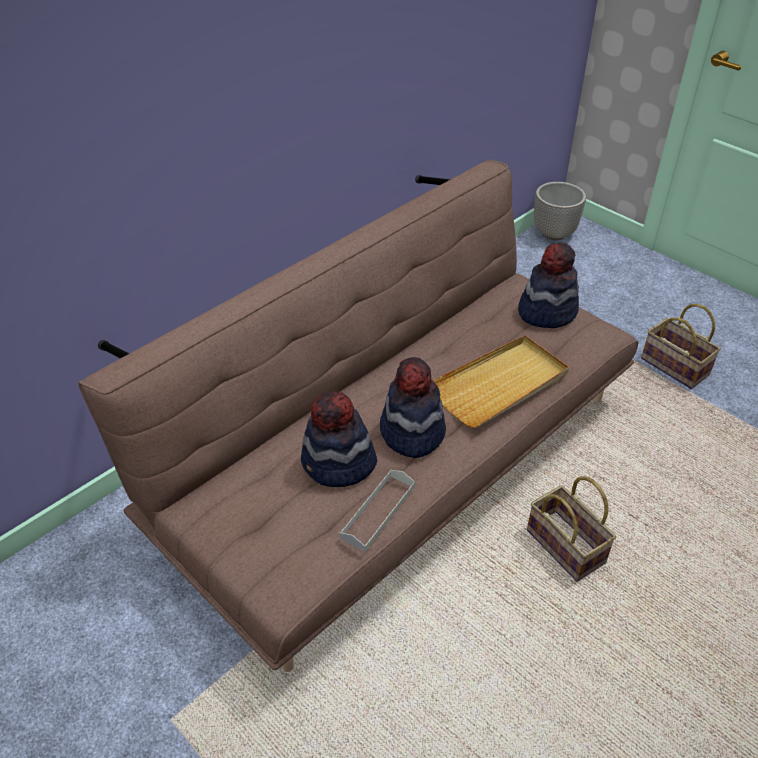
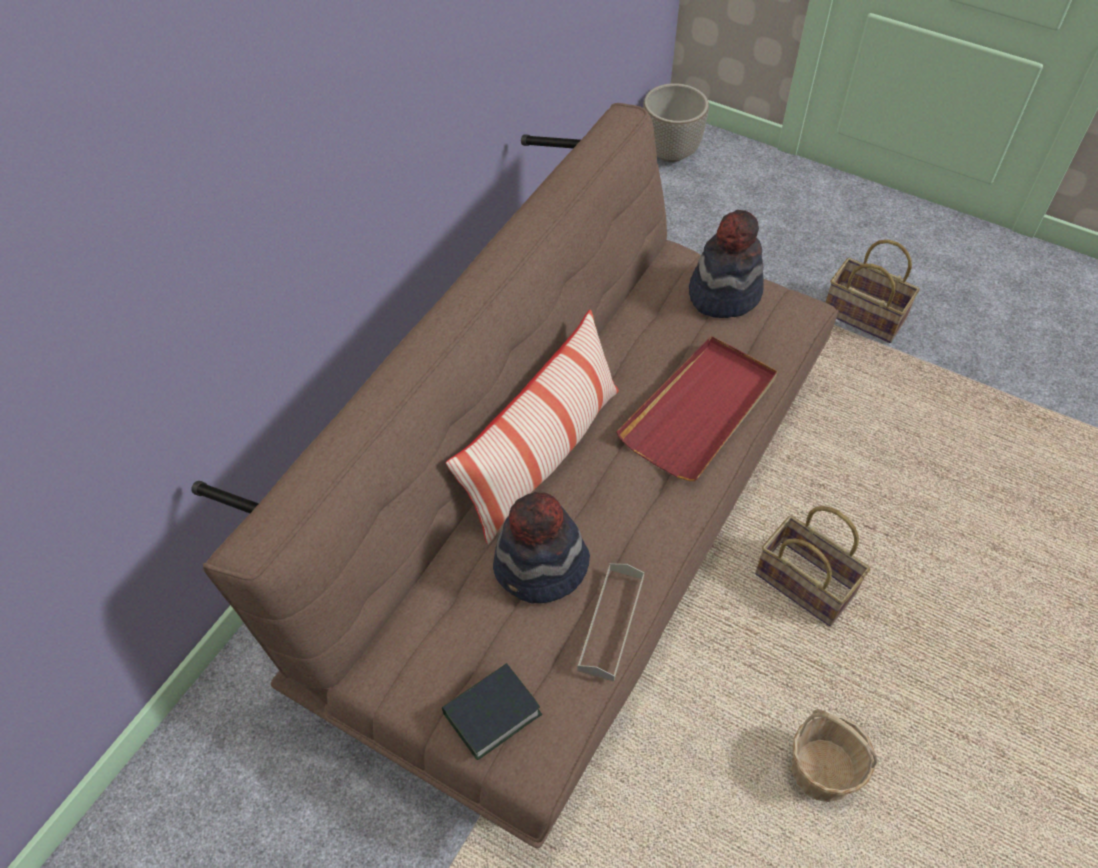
camera: 15 degrees left, 10 degrees up
(263, 552) = (491, 714): none -> book
(368, 392) = (541, 456): none -> pillow
(411, 432) = (615, 502): hat -> none
(500, 384) = (700, 411): beige tray -> red tray
(537, 688) = (823, 771): none -> basket

